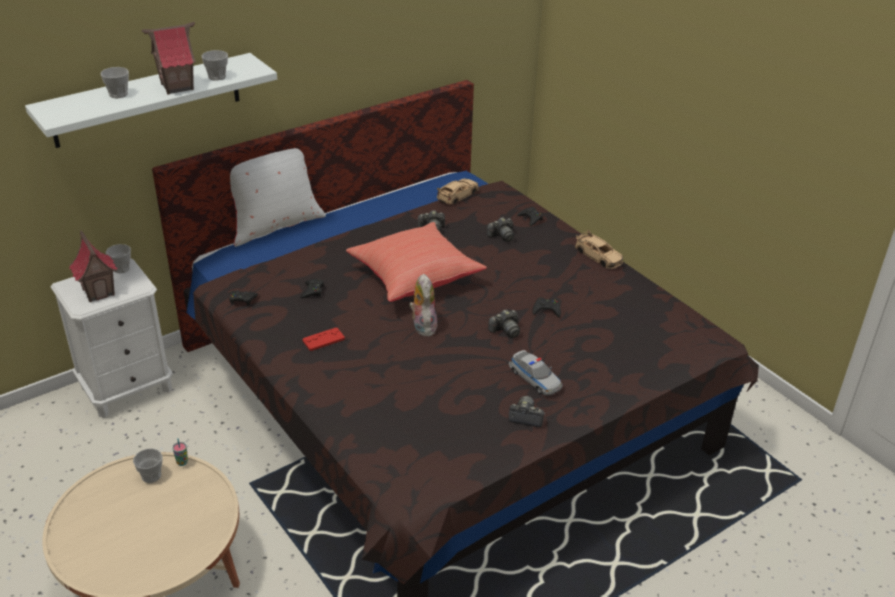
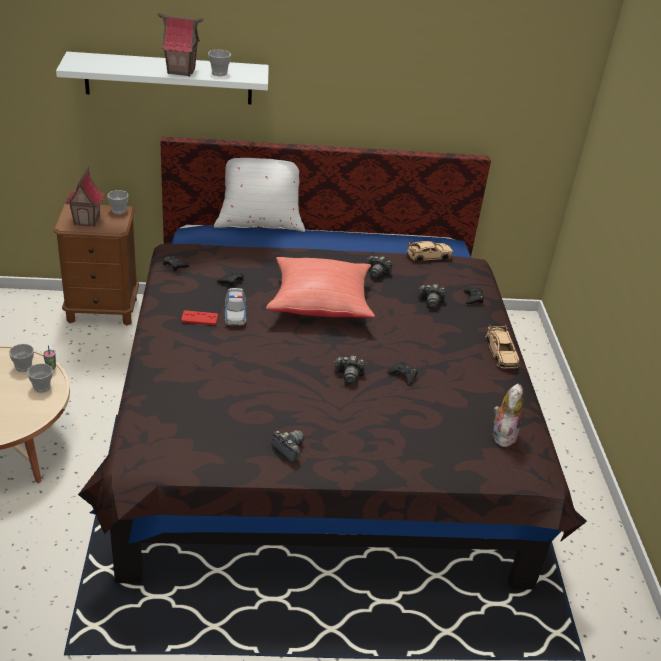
camera: 30 degrees right, 0 degrees up
(118, 94) = (134, 63): cup -> cup (42, 387)
(127, 388) = (102, 310): white nightstand -> brown nightstand
(422, 326) = (285, 342): plush toy -> plush toy (502, 434)
(535, 379) = (331, 424): toy car -> toy car (235, 312)

